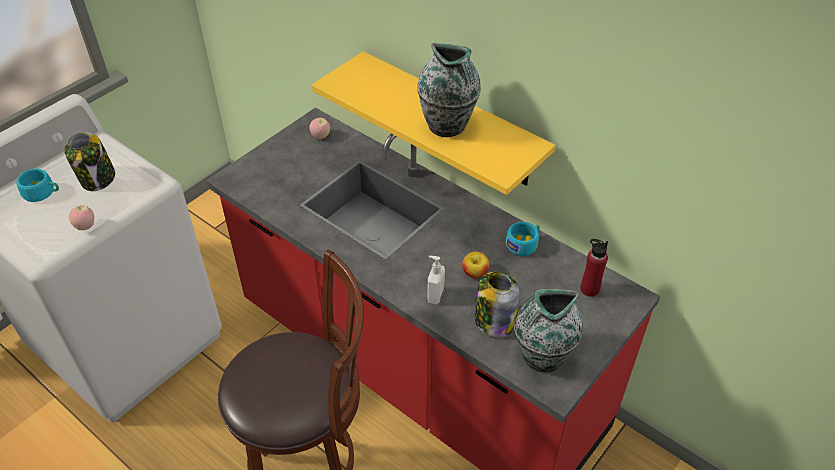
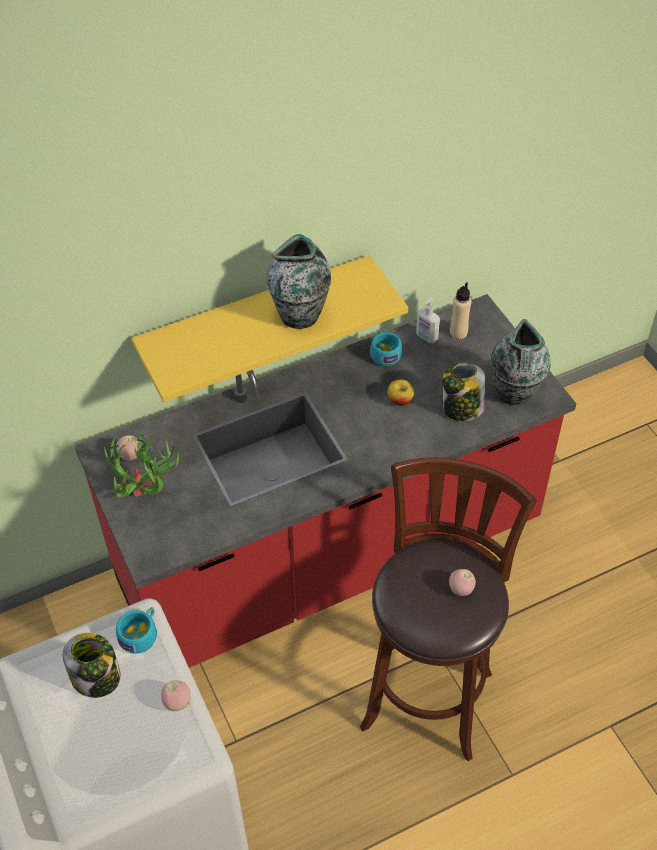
camera: 65 degrees left, 5 degrees up
(42, 193) = (86, 743): turquoise cup -> turquoise cup (141, 634)
(286, 159) = (148, 498): none -> potted plant
(289, 393) = (461, 590): none -> apple
(435, 295) = (412, 438): soap dispenser -> soap dispenser (426, 337)
(589, 289) = (458, 332): red bottle -> beige bottle

